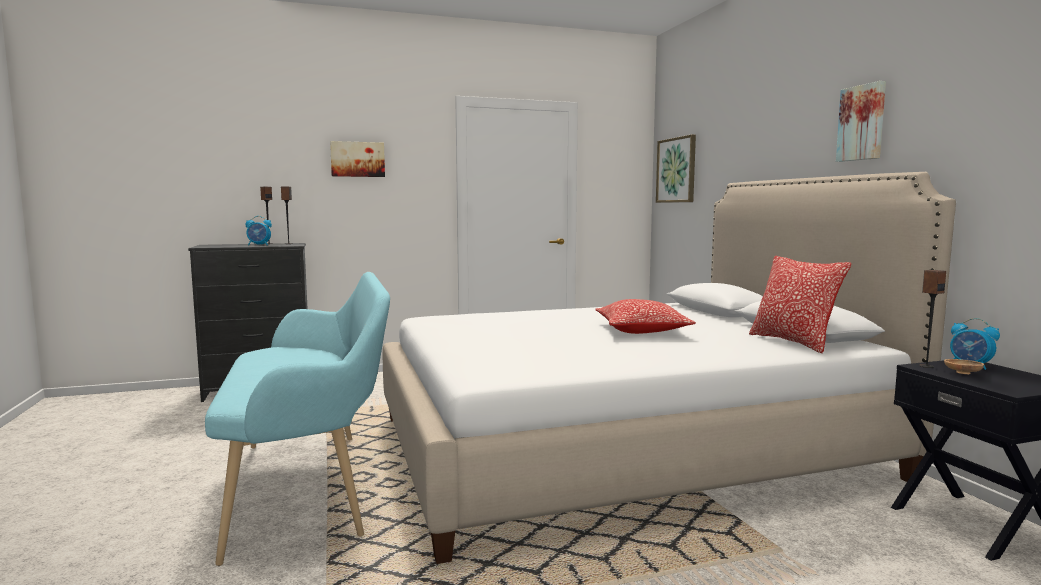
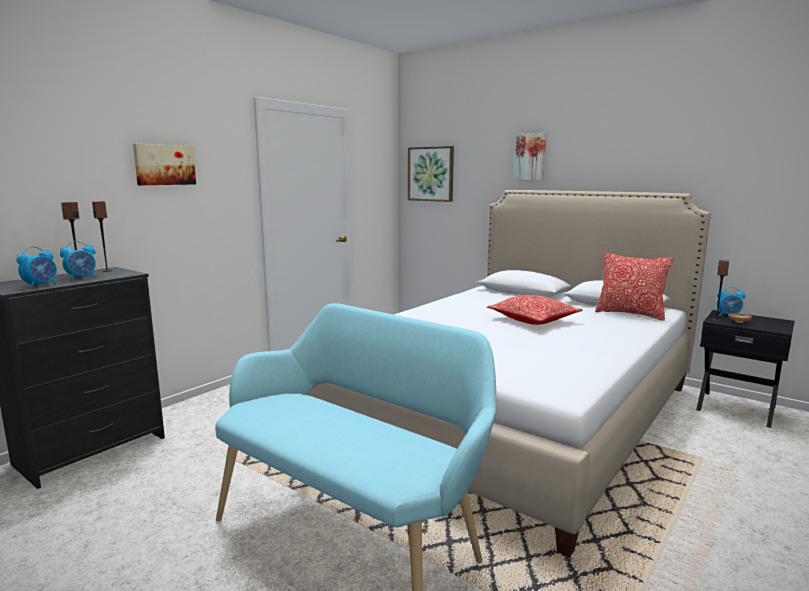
camera: 35 degrees left, 5 degrees up
(223, 246) = (41, 285): none -> alarm clock
(862, 123) = (626, 154): picture -> picture (531, 157)

